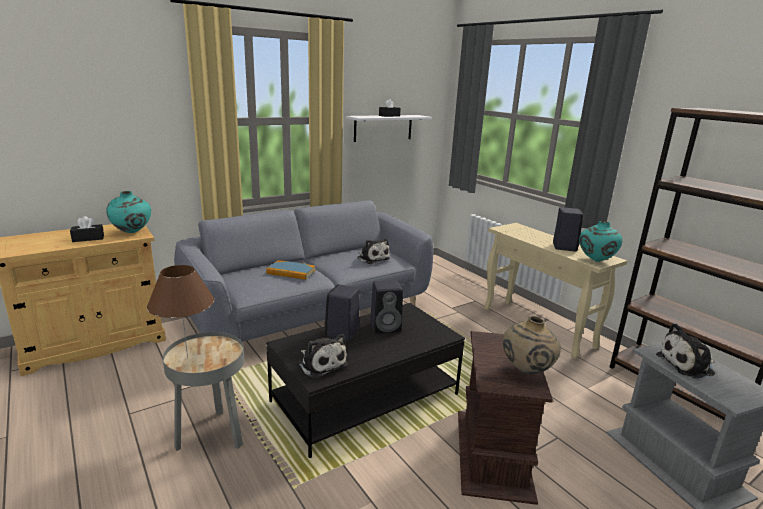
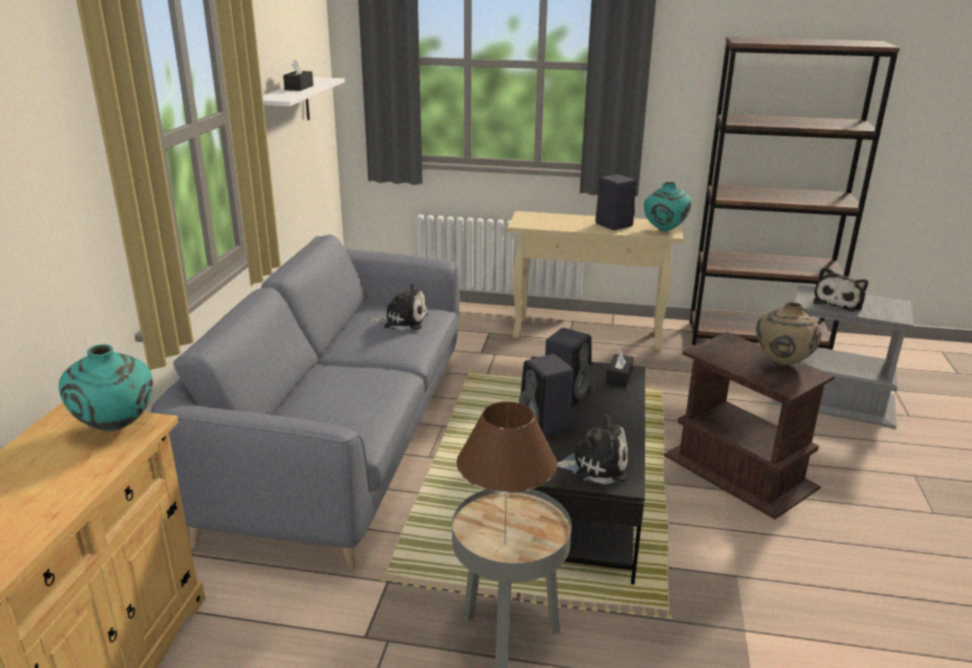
camera: 45 degrees left, 5 degrees up
(88, 238) = (66, 474): black tissue box -> black tissue box (619, 378)
(291, 272) = (351, 384): book -> none

